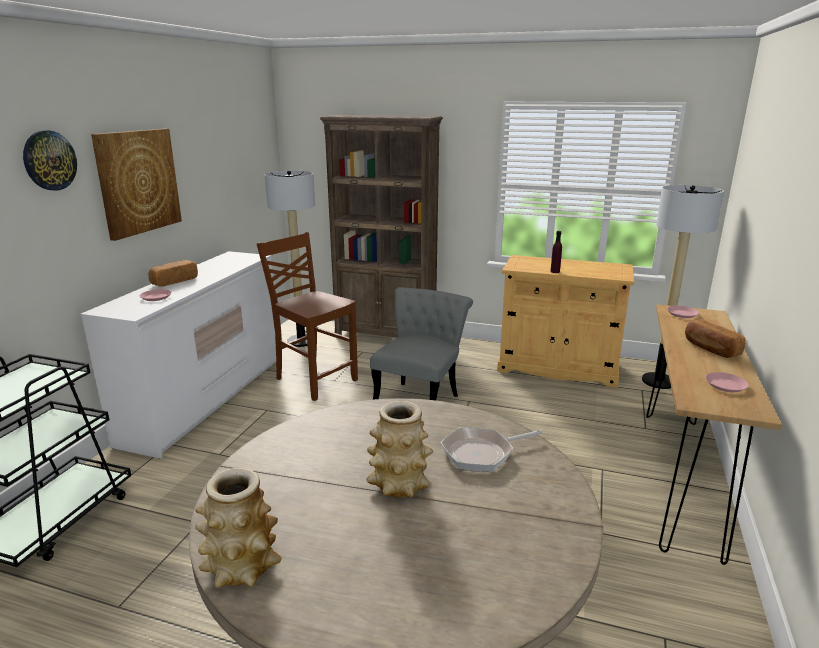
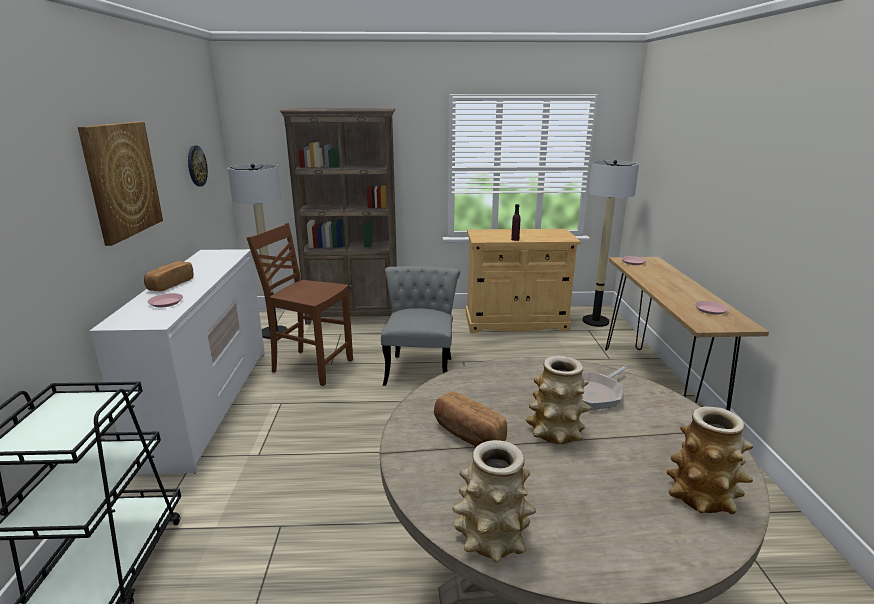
camera: 20 degrees left, 0 degrees up
(49, 160) = (42, 157): wall clock -> wall clock (196, 166)
(490, 587) = (702, 496): none -> vase
(710, 349) = (676, 285): bread -> bread (467, 434)

